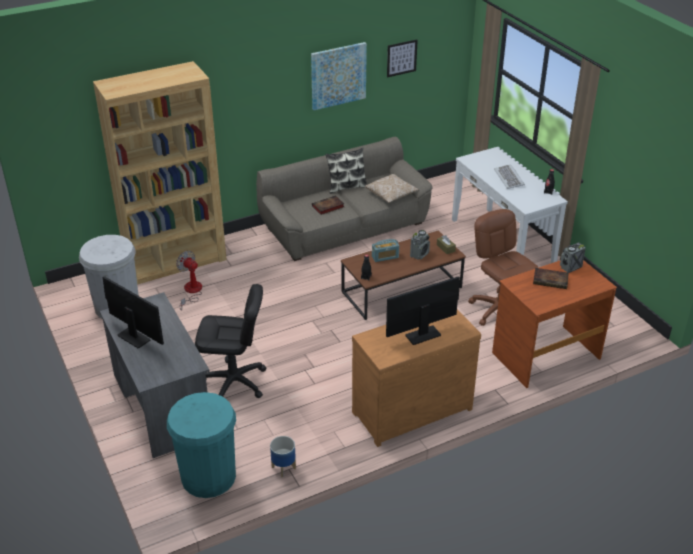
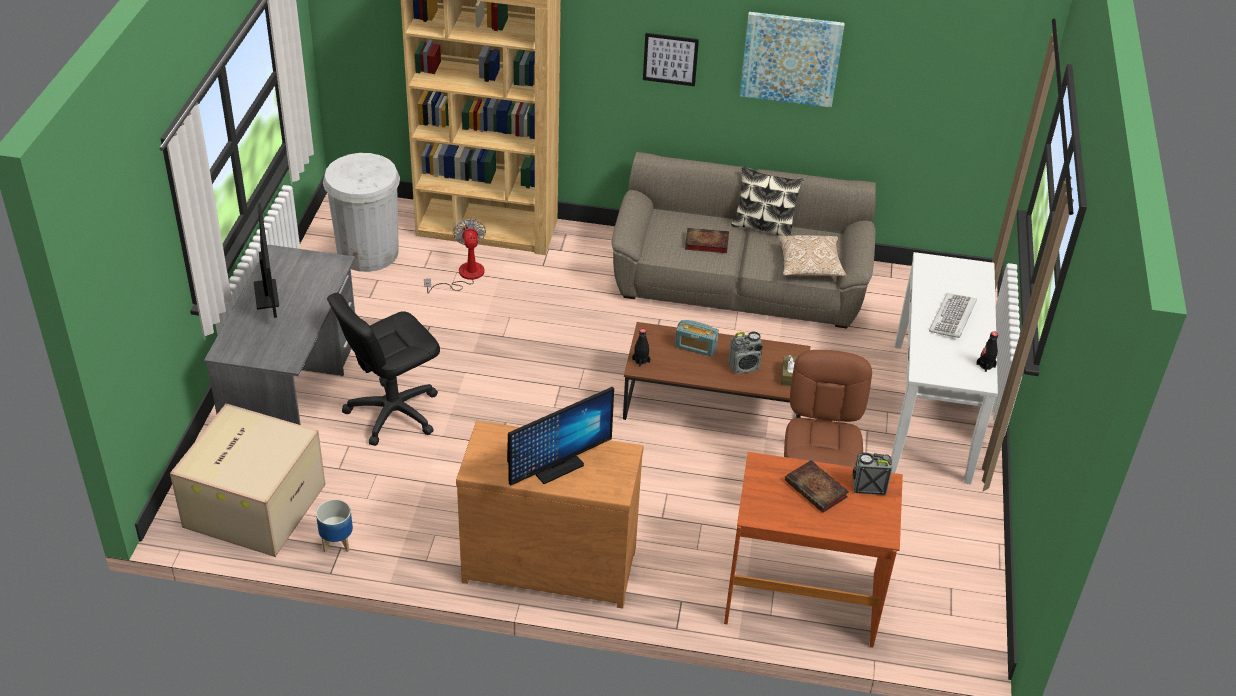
camera: 35 degrees right, 5 degrees up
(208, 476) = (254, 504): turquoise trash can -> cardboard box
(234, 382) = (392, 412): black office chair -> black office chair turned 105 degrees clockwise
(401, 58) = (908, 67): picture -> picture (670, 59)
(423, 335) = (557, 467): monitor -> monitor turned 135 degrees clockwise

